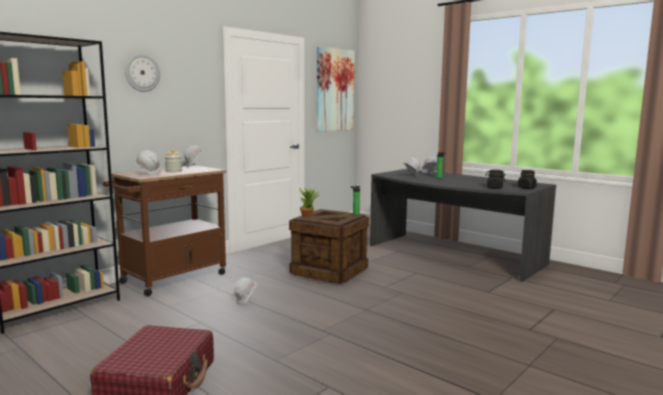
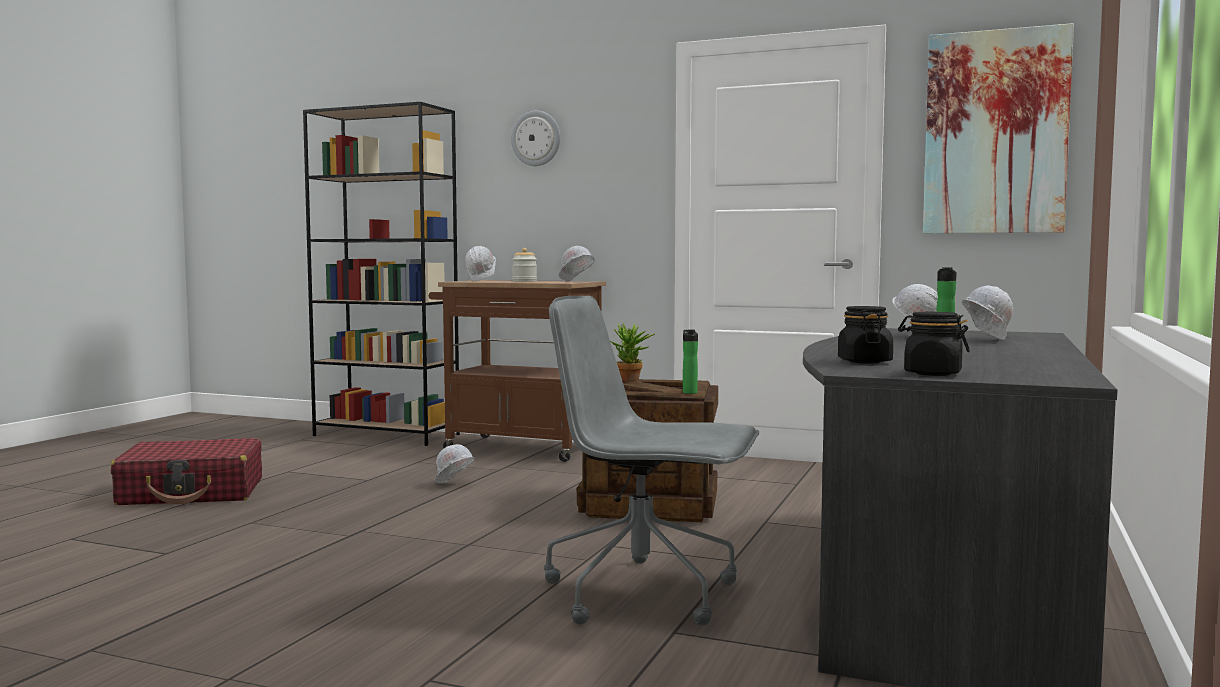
camera: 70 degrees right, 5 degrees down
(451, 289) = (650, 595): none -> grey office chair

